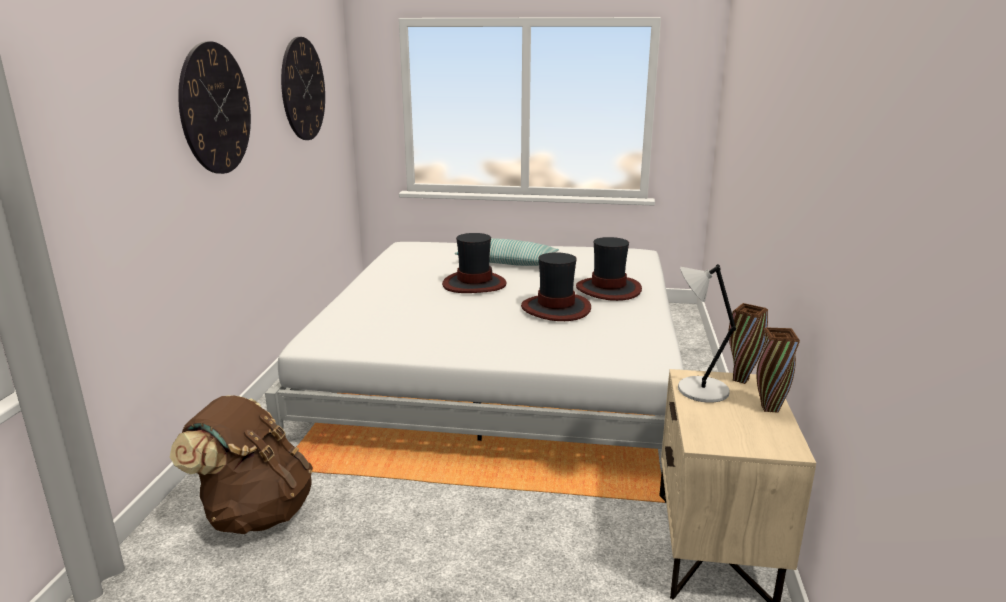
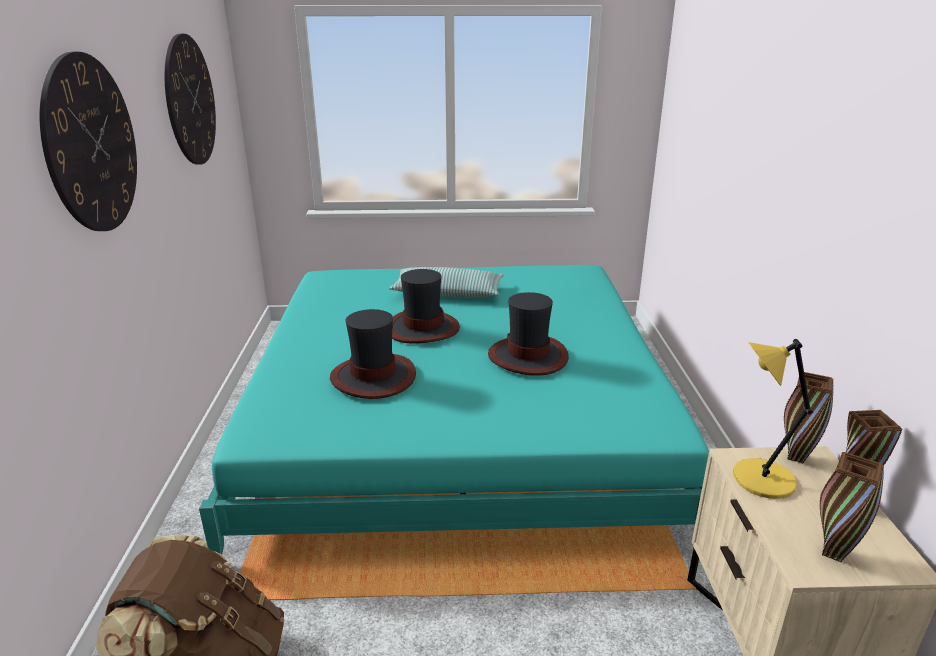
camera: 10 degrees left, 5 degrees up
(502, 367) = (458, 416): white bed -> turquoise bed
(608, 289) = (574, 324): hat -> hat (373, 377)
(699, 390) = (759, 479): grey table lamp -> yellow table lamp
(731, 436) = (832, 553): none -> brown vase

